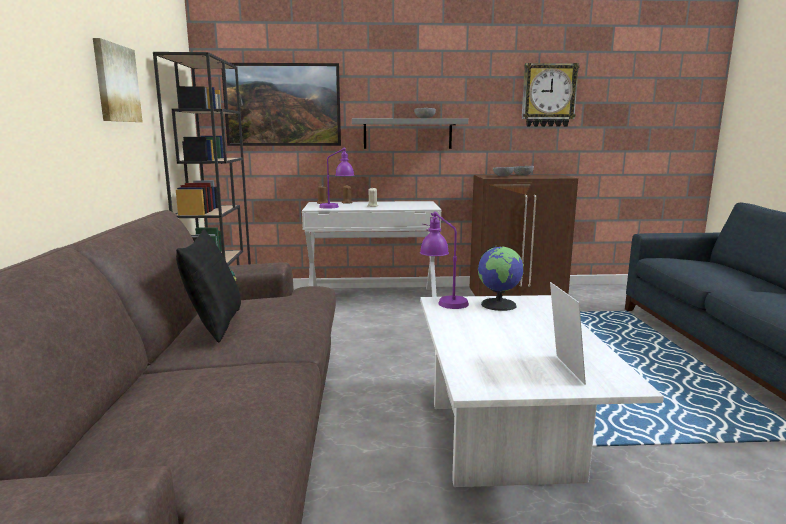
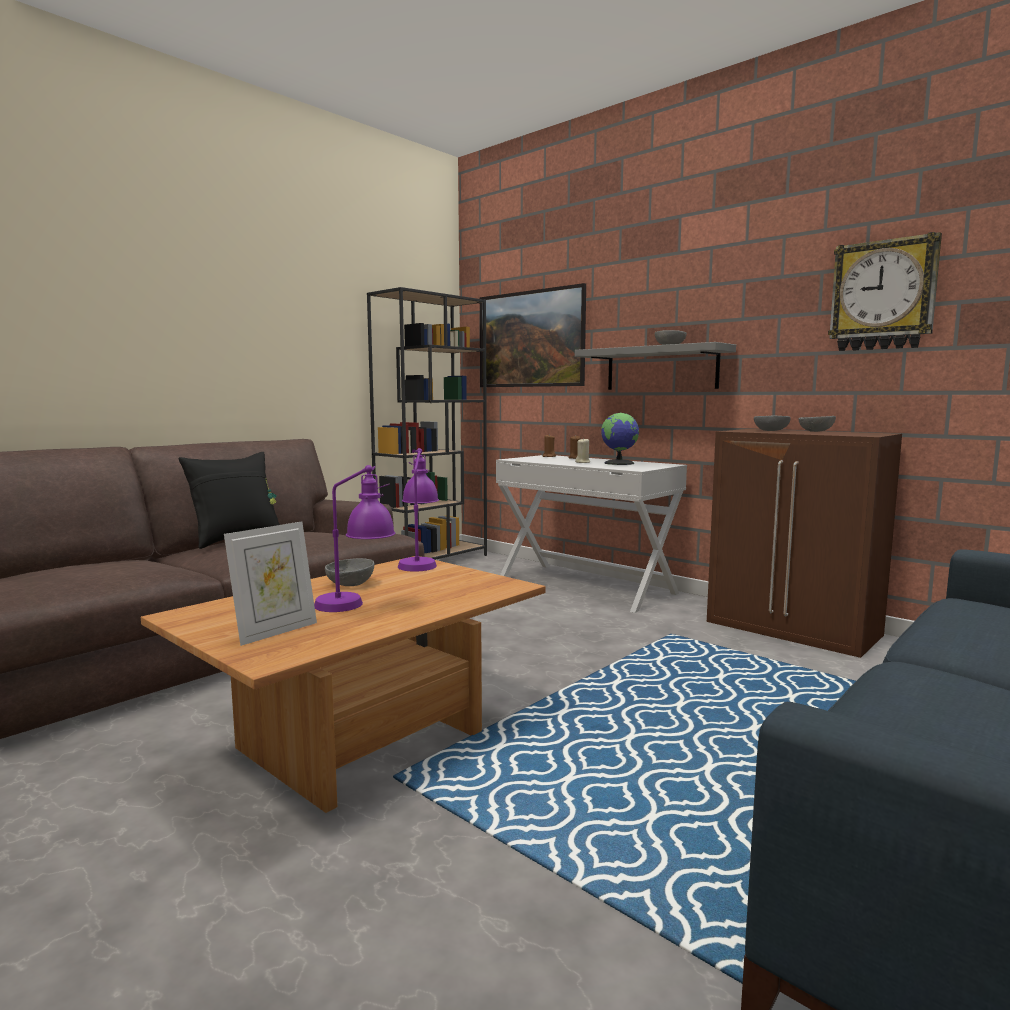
camera: 45 degrees right, 5 degrees down
(116, 83) = (299, 323): picture -> none
(337, 206) = (546, 459): purple table lamp -> purple table lamp (356, 607)
(470, 327) = (350, 584): none -> grey bowl
(499, 304) = (452, 577): globe -> globe (619, 463)
(507, 440) = (363, 744): white coffee table -> brown coffee table

